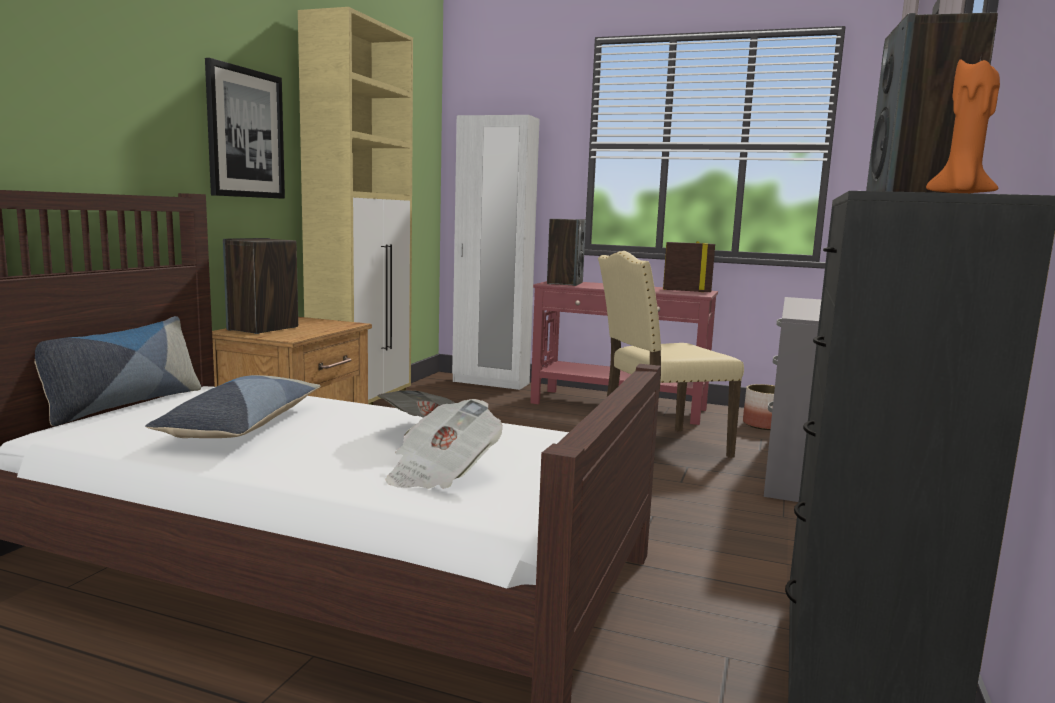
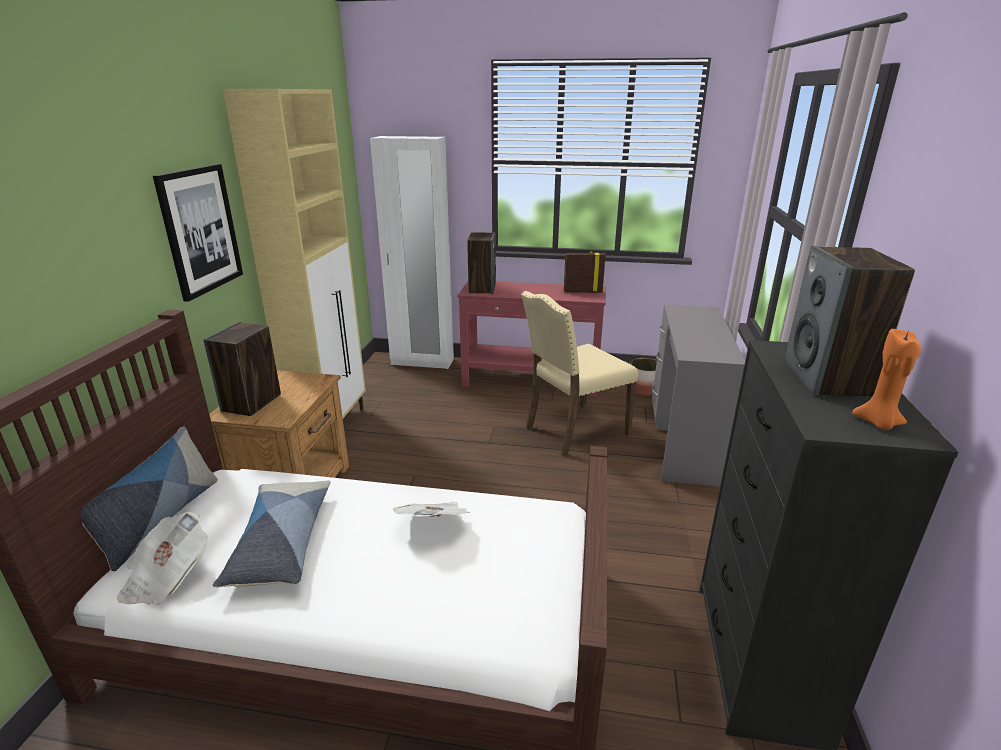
camera: 10 degrees left, 15 degrees up
(441, 473) = (467, 590): newspaper -> newspaper (167, 577)

